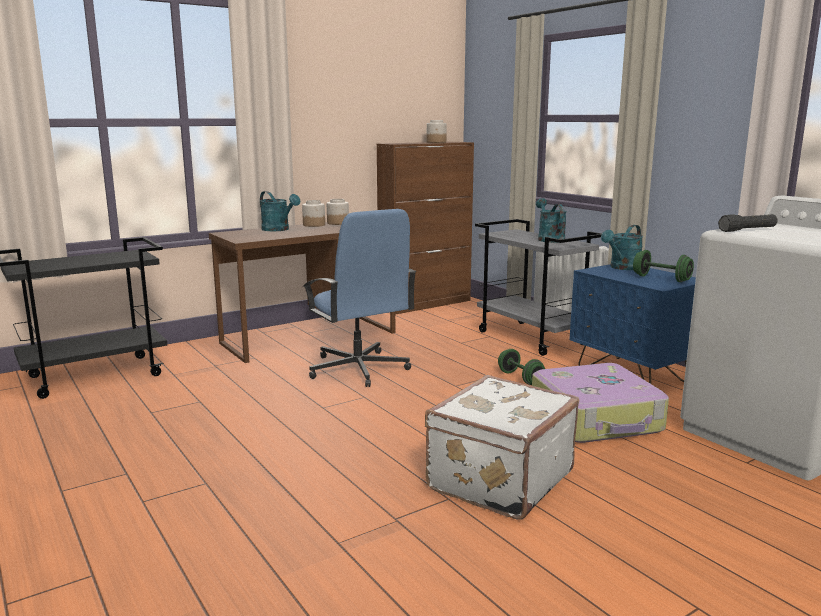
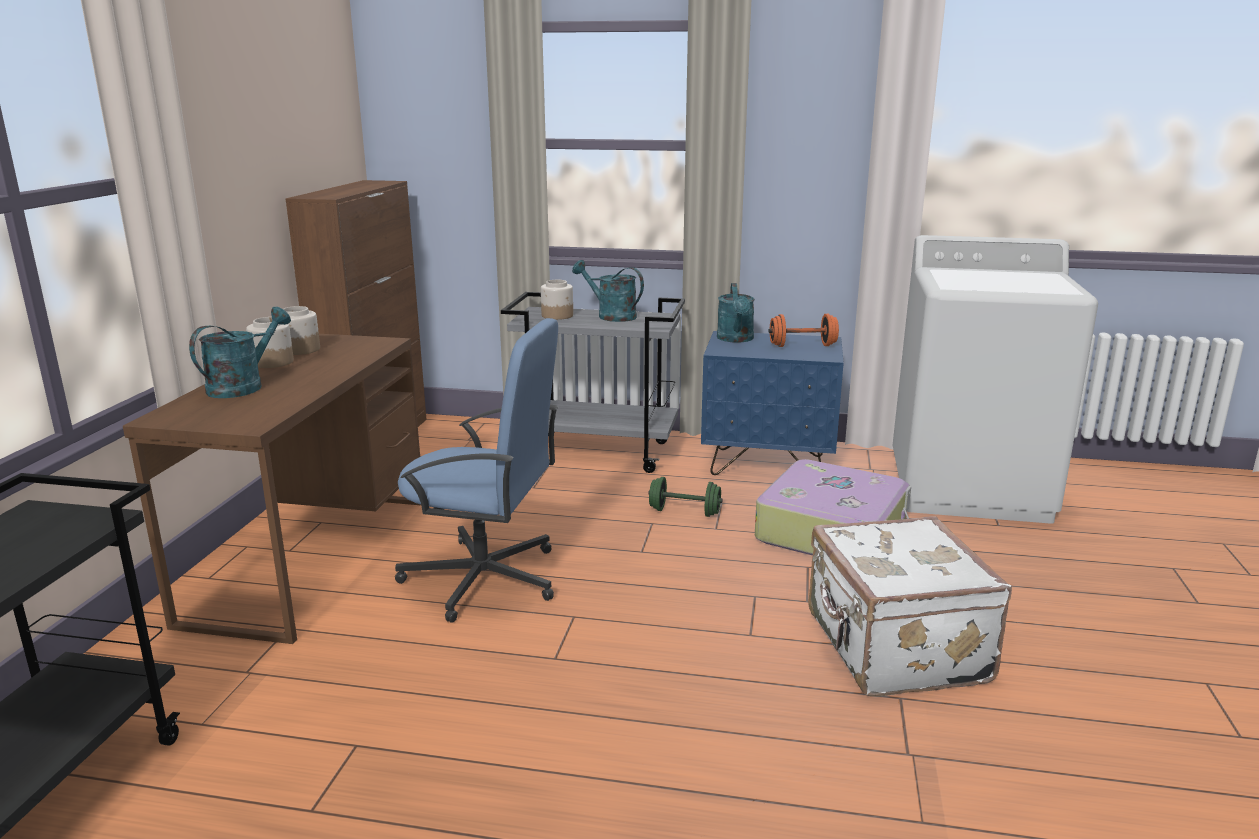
camera: 45 degrees left, 5 degrees up
(279, 229) = (243, 386): turquoise watering can -> turquoise watering can turned 60 degrees counterclockwise
(436, 142) = (362, 186): jar -> jar (557, 315)
(661, 279) = (802, 346): green dumbbell -> orange dumbbell
(747, 230) = (956, 282): black flashlight -> none

